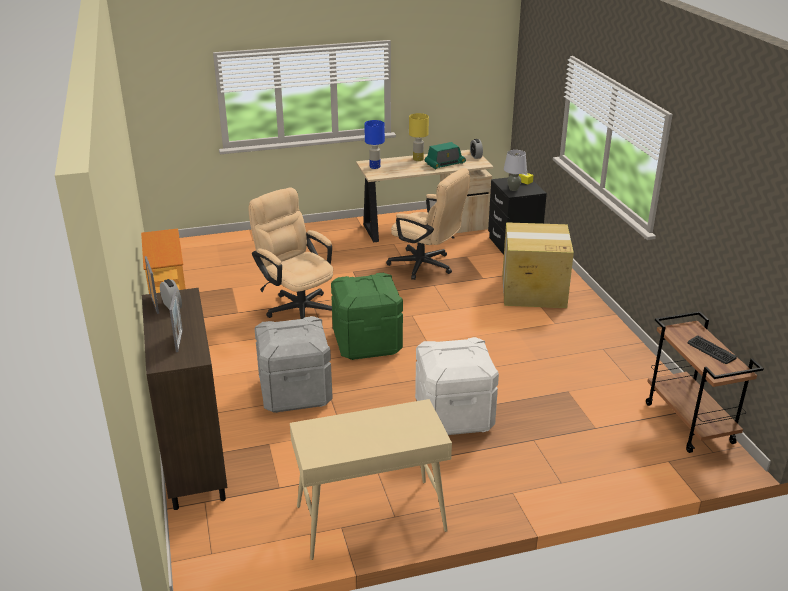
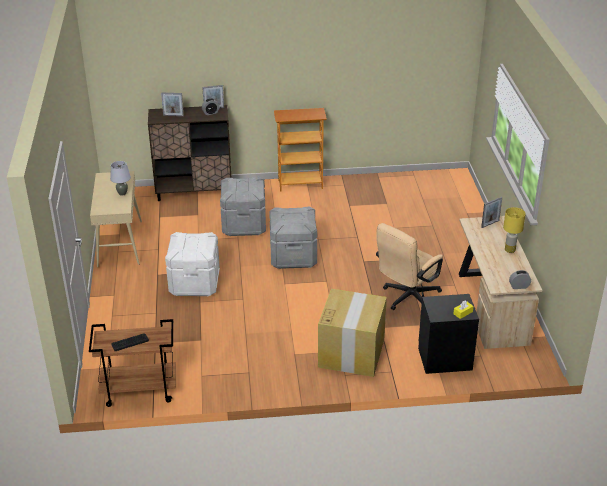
camera: 100 degrees right, 5 degrees up
(297, 307) = (351, 230): beige office chair -> none
(366, 342) = (293, 256): green storage box -> grey storage box
(374, 167) = (490, 224): blue table lamp -> picture frame
(445, 164) = (497, 264): radio -> none
(513, 189) = (441, 303): grey table lamp -> grey table lamp (122, 193)

